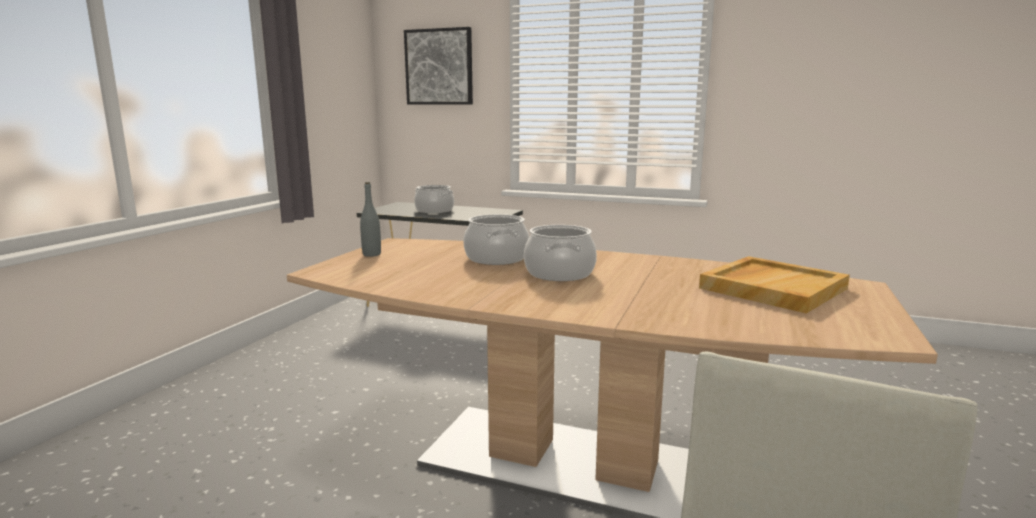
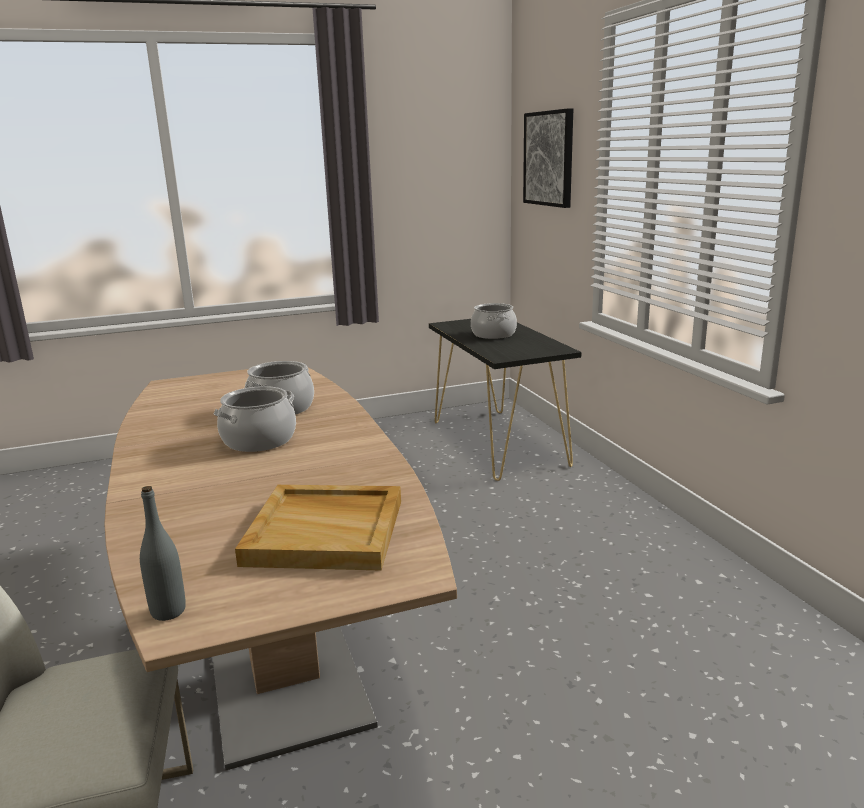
camera: 50 degrees right, 5 degrees up
(371, 254) = (236, 377): grey bottle -> grey bottle (168, 611)

